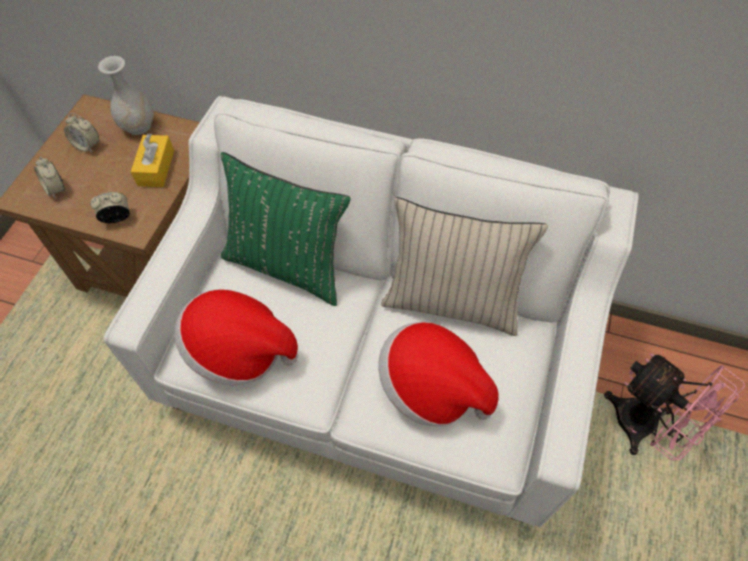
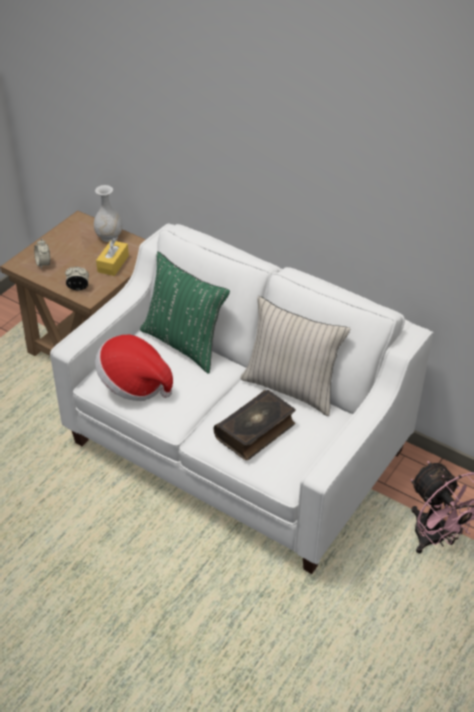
camera: 15 degrees right, 15 degrees down
(87, 145) = (71, 242): alarm clock -> none
(432, 387) = (256, 431): hat -> book

